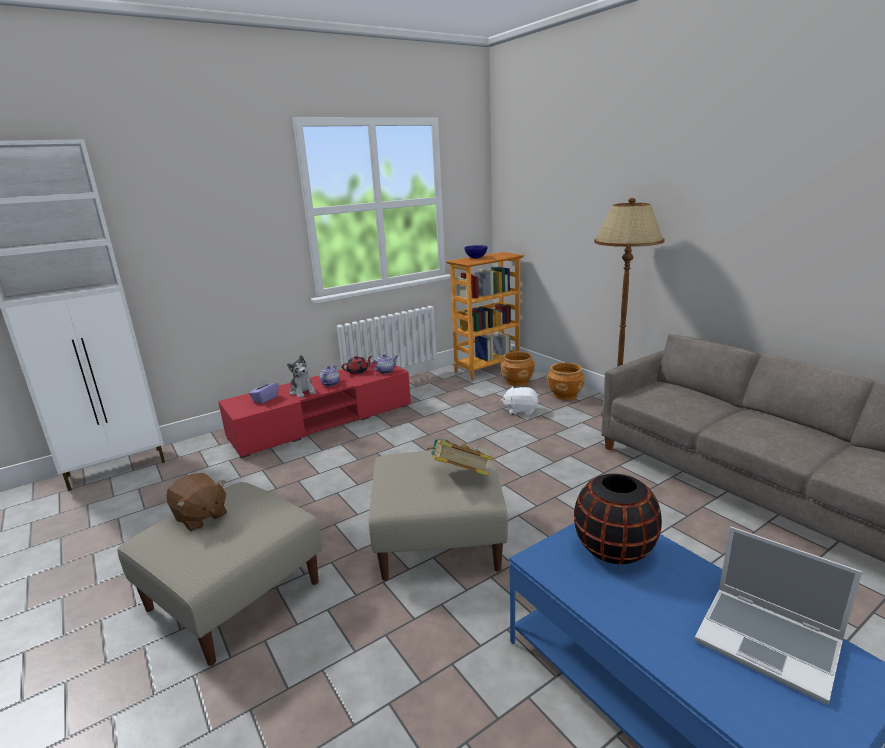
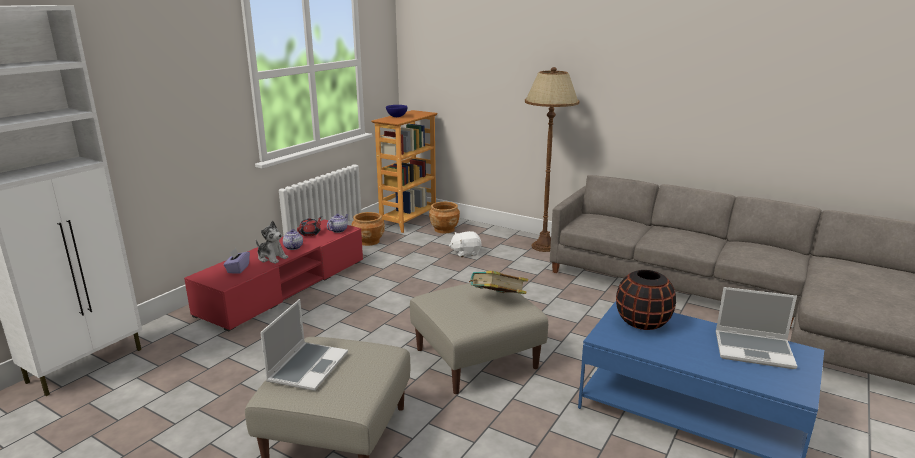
camera: 25 degrees left, 0 degrees up
(200, 517) = (308, 367): brown plush toy -> laptop
(565, 395) = (493, 236): brown planter -> brown planter (369, 241)

